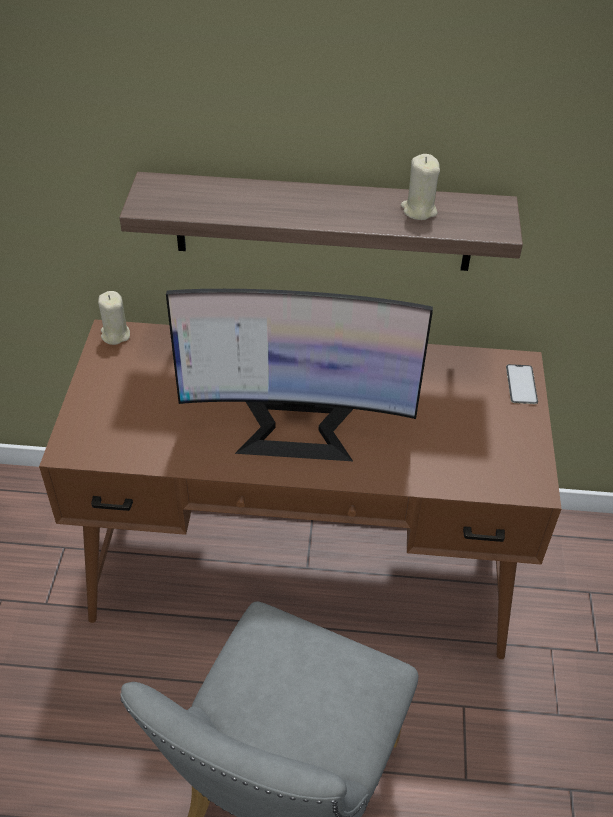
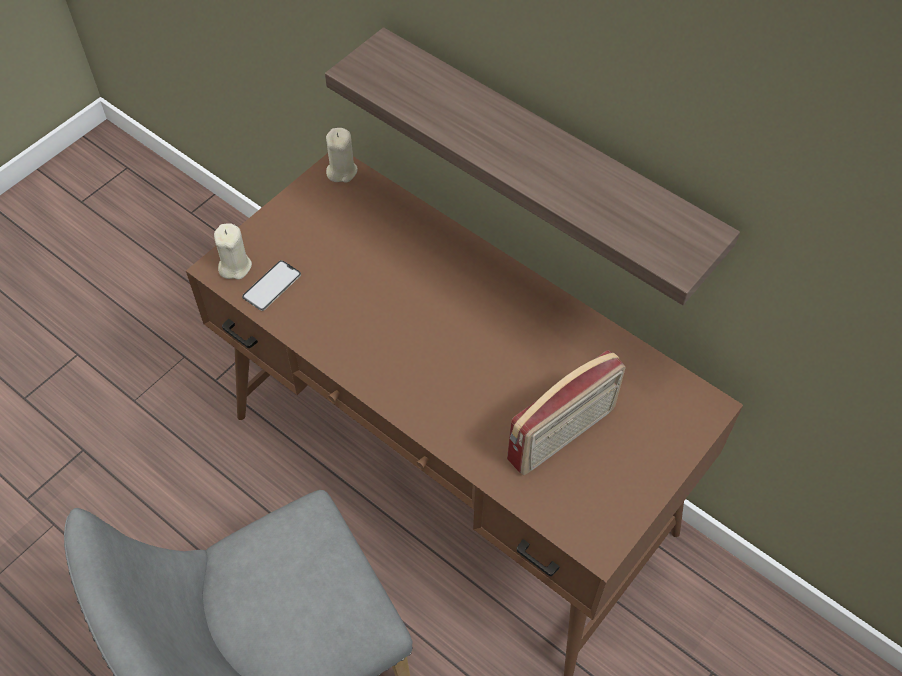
camera: 35 degrees right, 10 degrees up
(297, 428) = (424, 354): monitor -> none
(419, 210) = (614, 199): beige candle -> beige candle (235, 266)
(445, 431) = (562, 435): none -> radio
(521, 384) = (686, 429): phone -> phone (272, 286)

